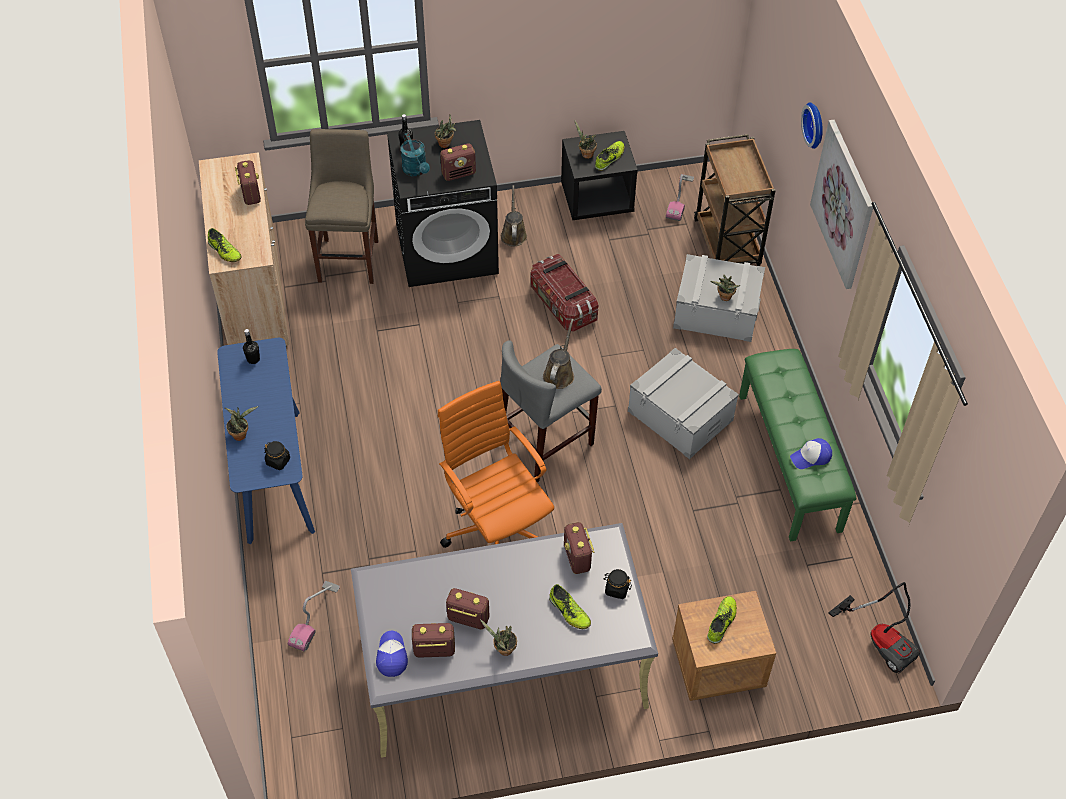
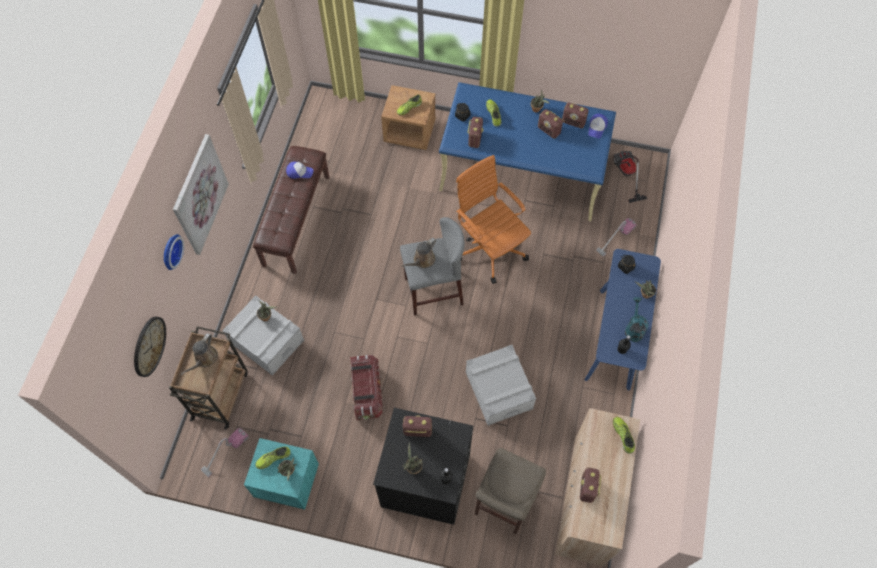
camera: 155 degrees left, 10 degrees up
(416, 171) = (449, 448): turquoise watering can -> turquoise watering can (634, 328)
(497, 529) = (489, 247): orange office chair -> orange office chair turned 150 degrees clockwise
(502, 668) = (522, 172): grey desk -> blue desk
(513, 234) = (368, 473): brown watering can -> brown watering can (204, 359)
(597, 199) = (286, 481): black nightstand -> turquoise nightstand
(680, 415) = (340, 275): grey storage box -> grey storage box (498, 390)
(777, 87) = (149, 346): none -> wall clock
(790, 462) = (296, 220): green bench -> brown bench
(882, 640) = (319, 112): vacuum cleaner -> vacuum cleaner (625, 174)

